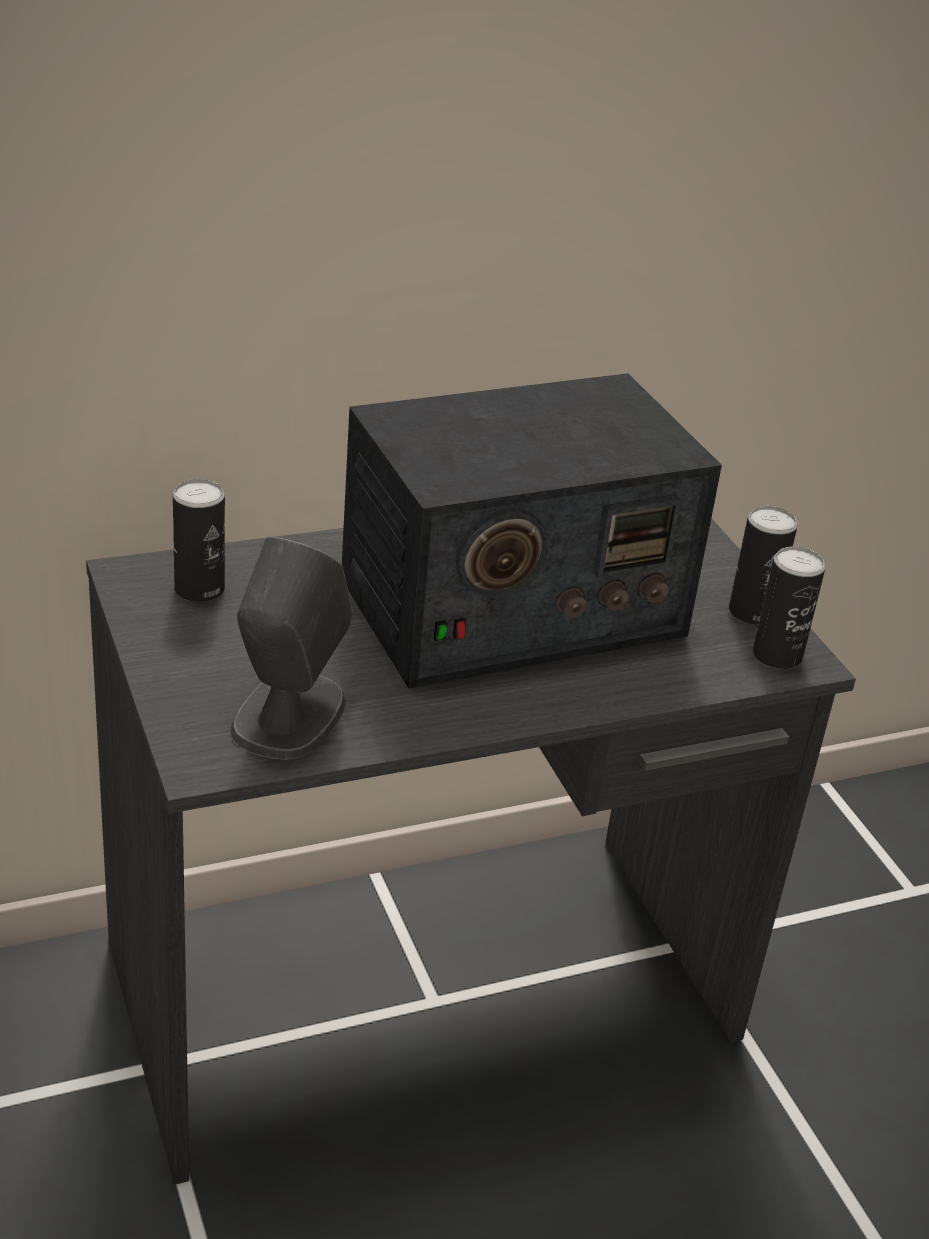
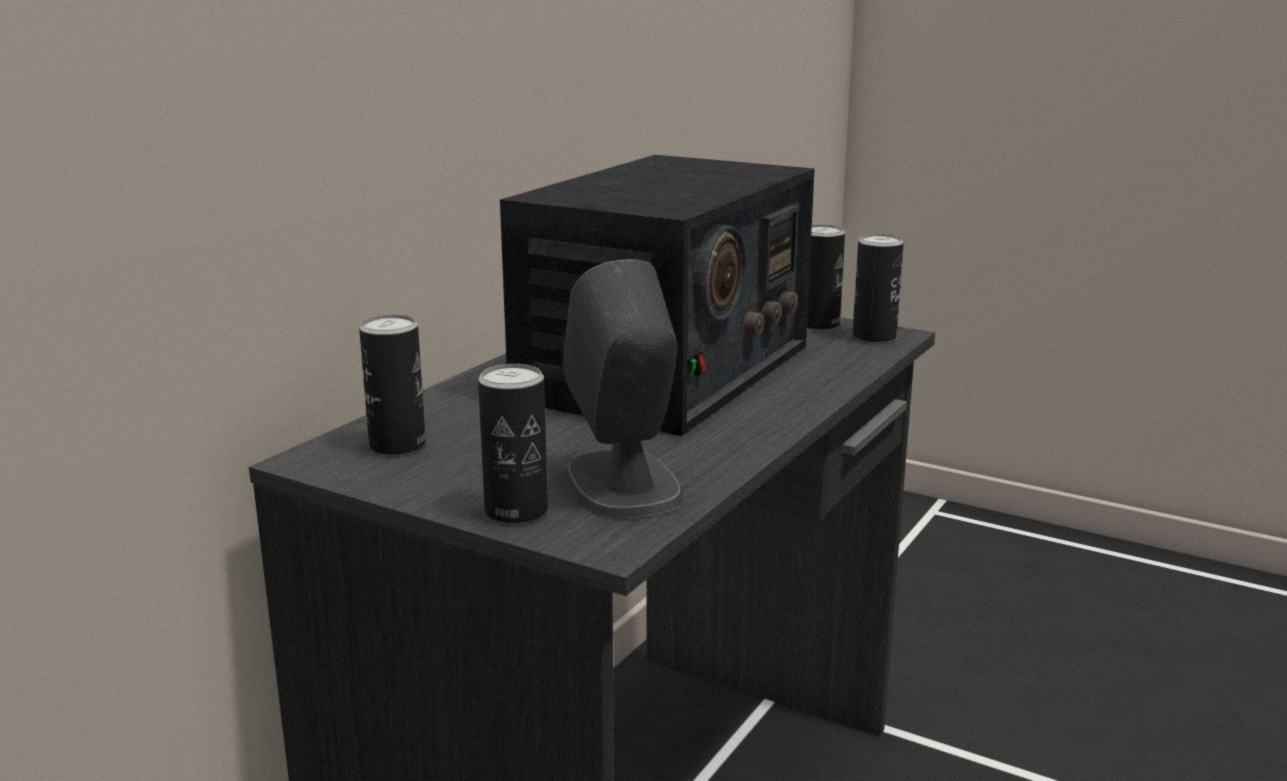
camera: 35 degrees left, 15 degrees down
(185, 700) = (516, 511): none -> can

